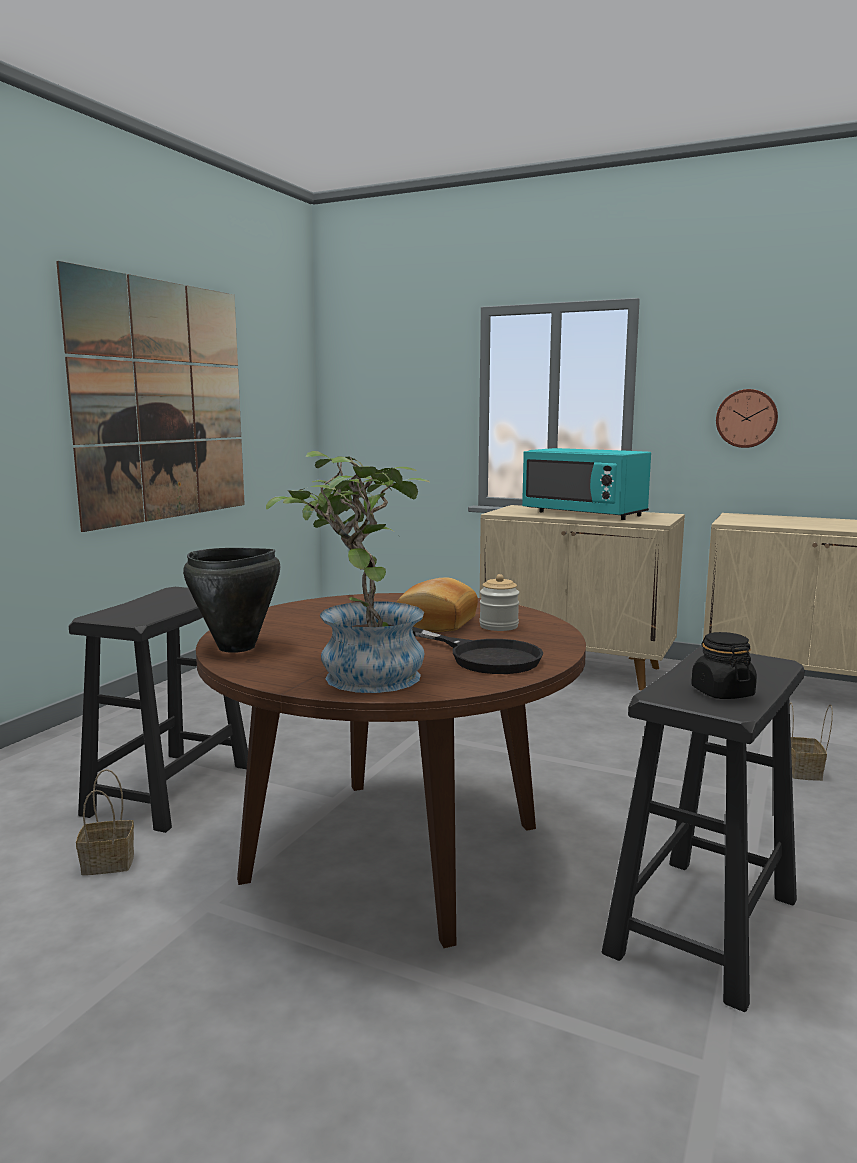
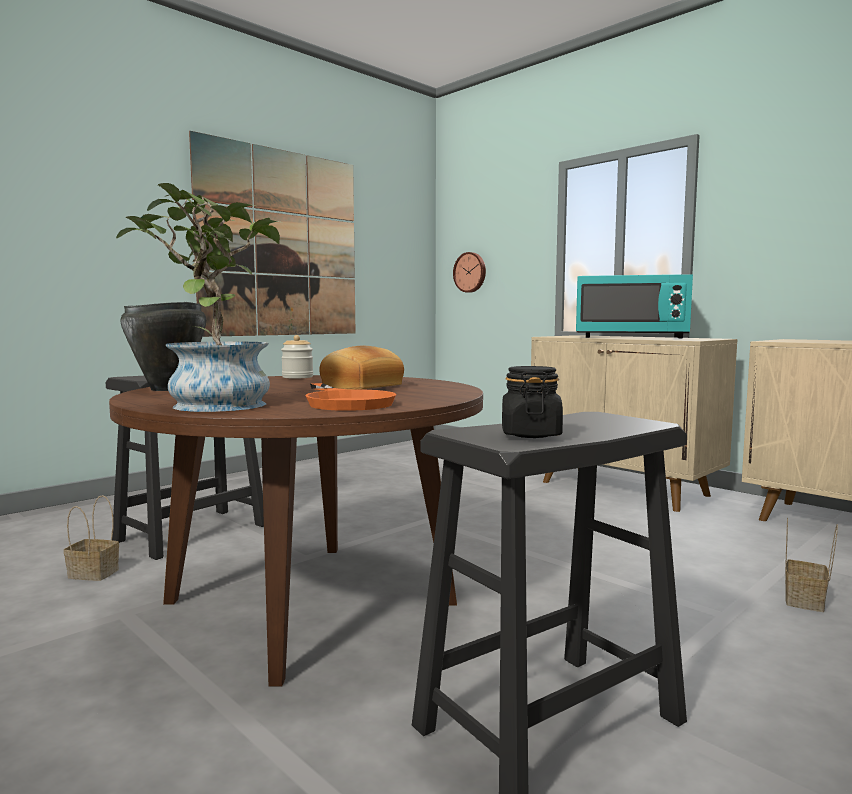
camera: 20 degrees right, 5 degrees down
(483, 657) = (346, 402): black frying pan -> orange frying pan
(498, 626) = (410, 391): jar -> jar (297, 377)
(585, 514) = (630, 337): turquoise microwave -> turquoise microwave turned 45 degrees counterclockwise
(746, 418) = (809, 240): wall clock -> wall clock (470, 272)

